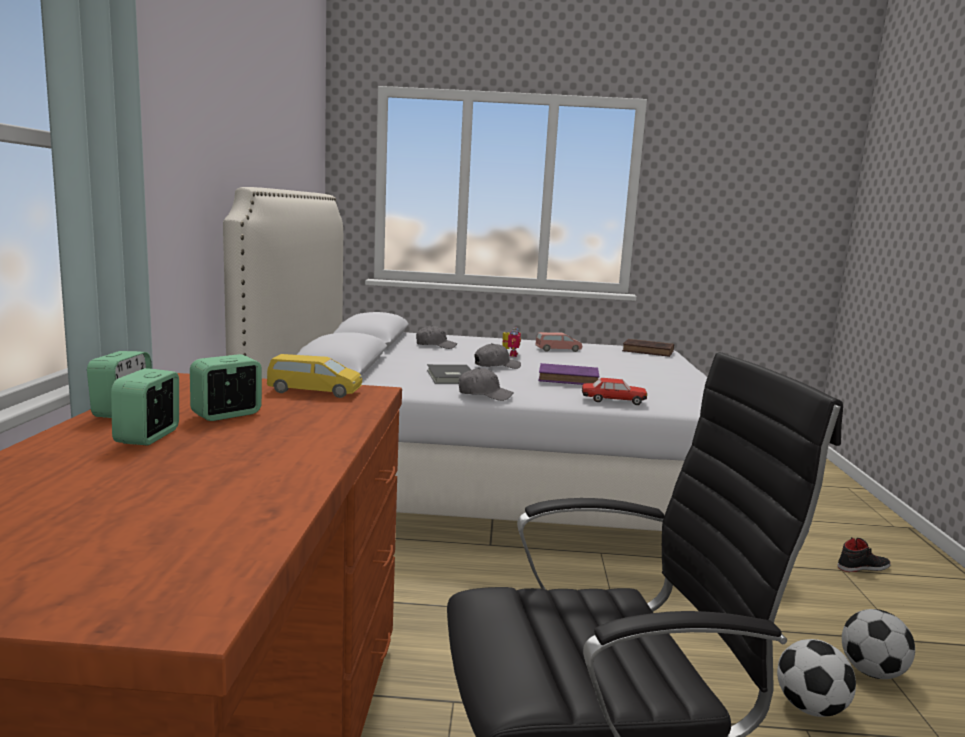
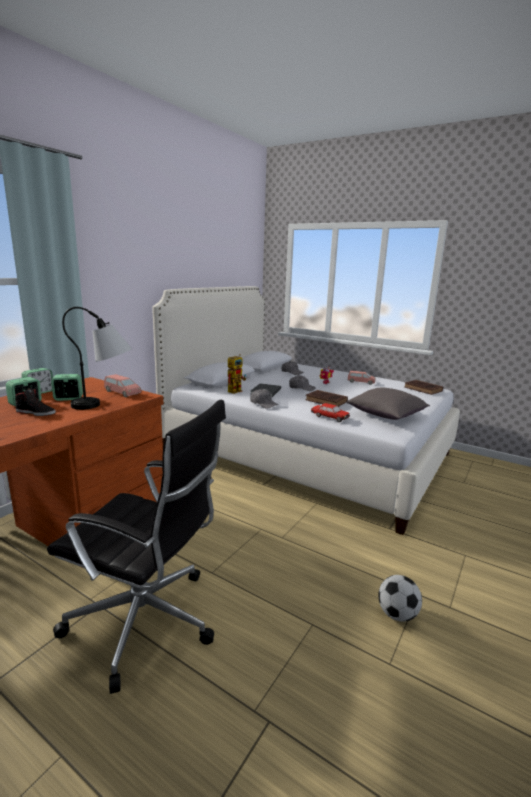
camera: 30 degrees right, 5 degrees up
(314, 391) = (122, 393): yellow toy car -> pink toy car
(336, 416) = (104, 405): none -> table lamp
(400, 380) = (236, 390): none -> toy robot
(570, 379) = (327, 401): purple book -> brown book
(676, 388) = (386, 416): none -> grey pillow
(810, 708) = (329, 616): football -> none
(862, 567) = (485, 558): black shoe -> black shoe (36, 412)

